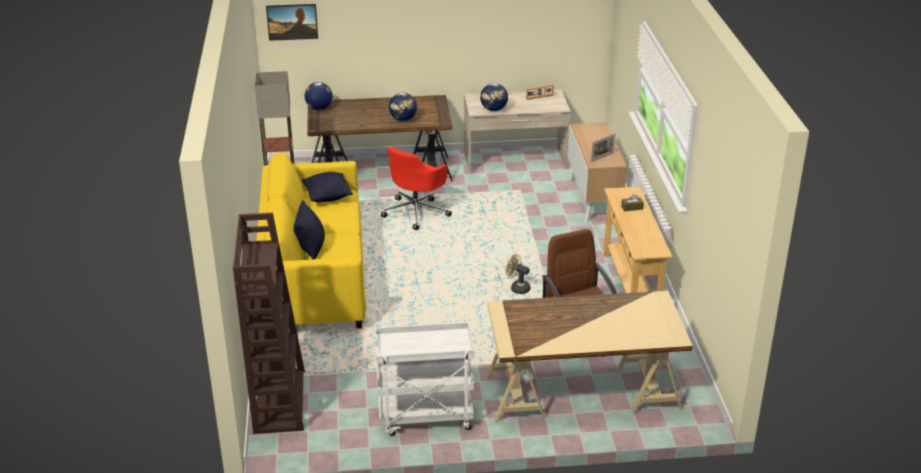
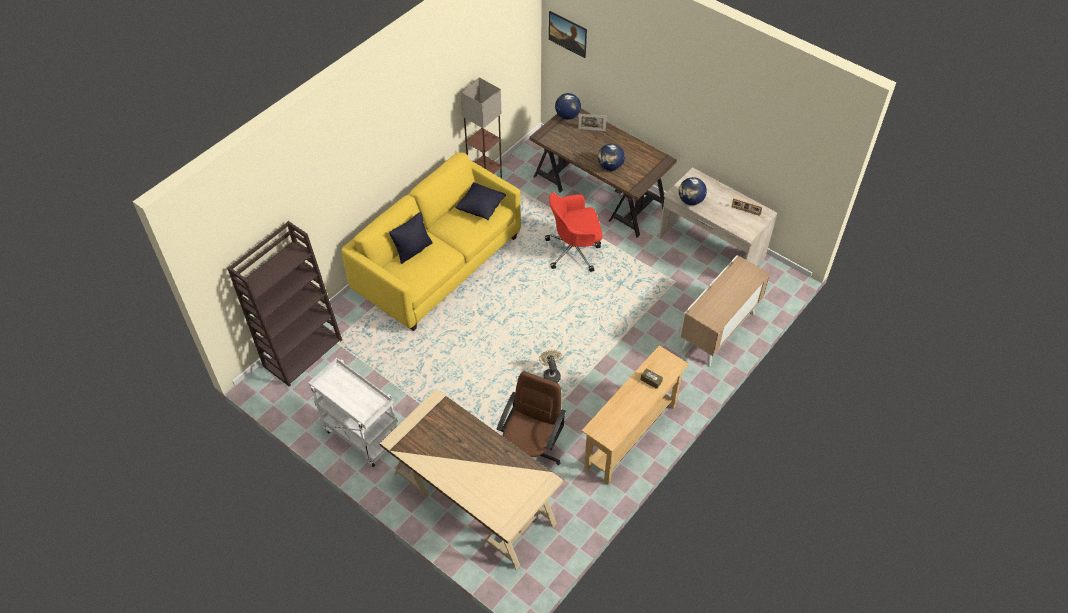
camera: 45 degrees right, 20 degrees up
(602, 157) = (711, 310): picture frame -> picture frame (591, 130)

